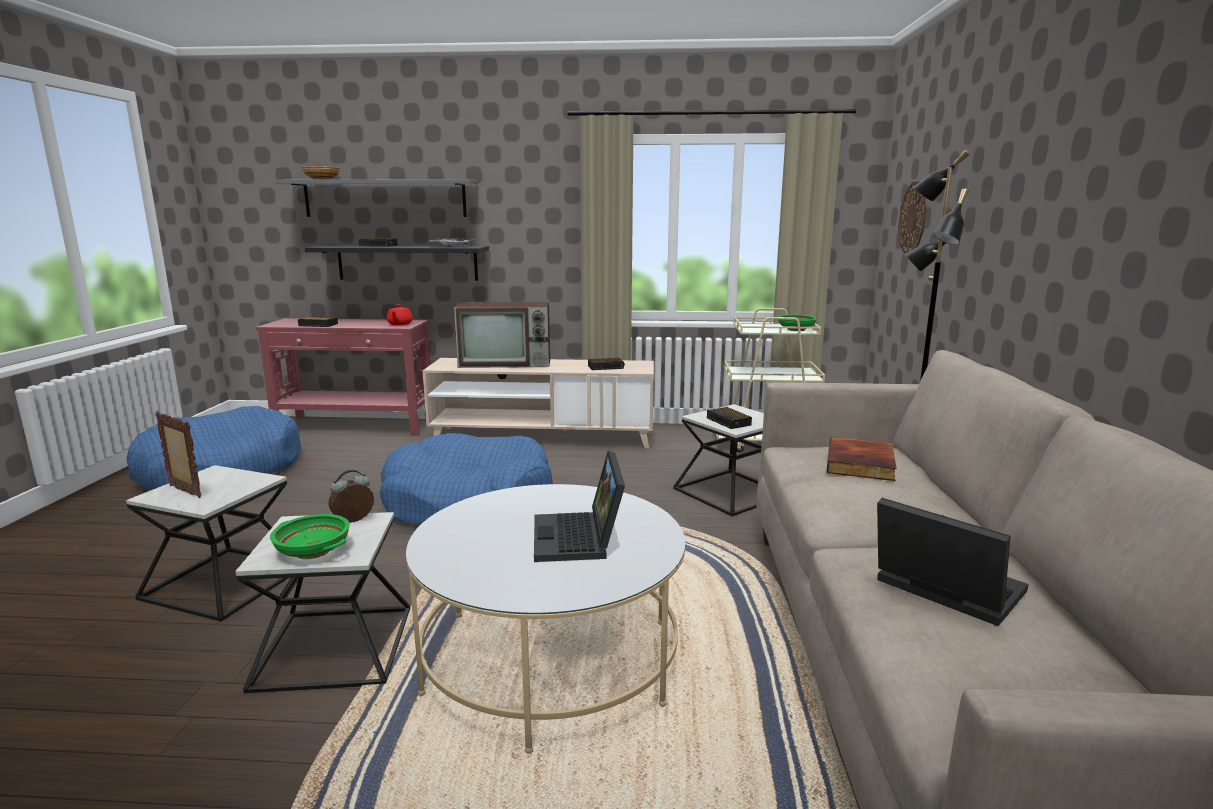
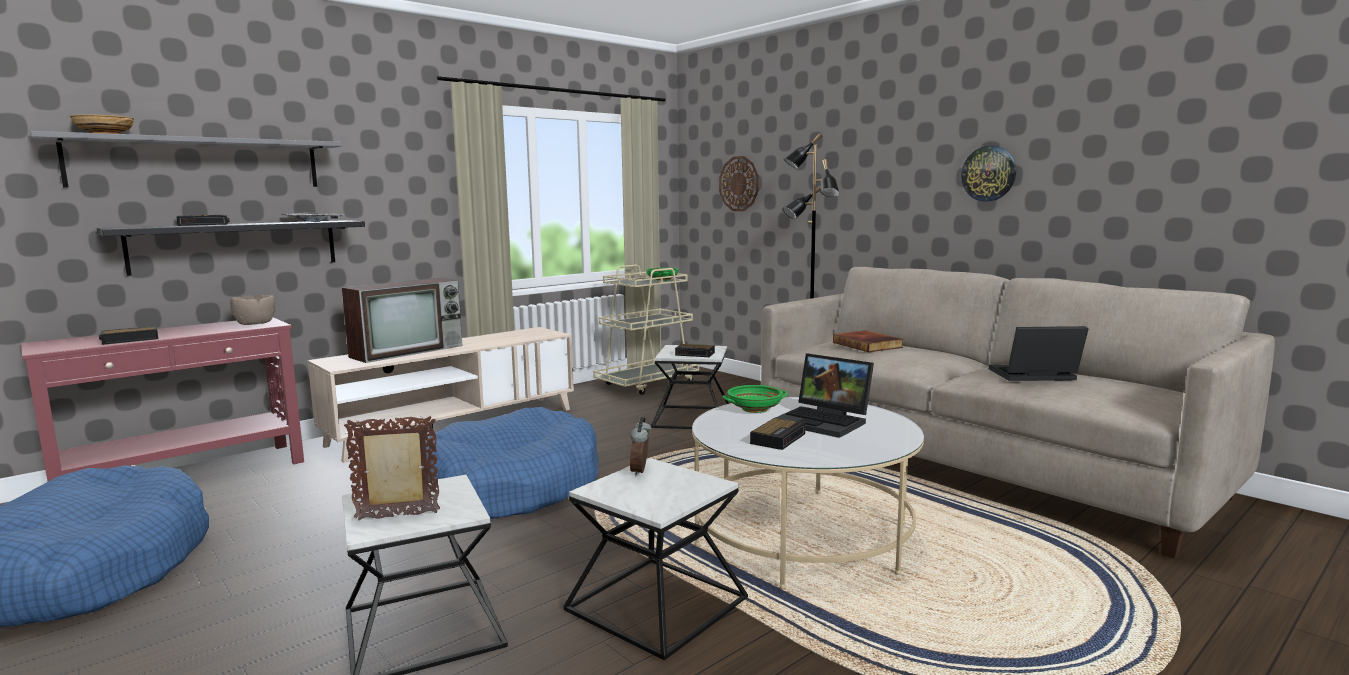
camera: 45 degrees left, 5 degrees down
(312, 551) = (675, 493): green bowl -> green bowl (754, 409)
(399, 324) = (256, 324): red teapot -> brown bowl
(606, 367) = (516, 337): alarm clock -> alarm clock (778, 438)
(1139, 220) = (989, 173): none -> wall clock

